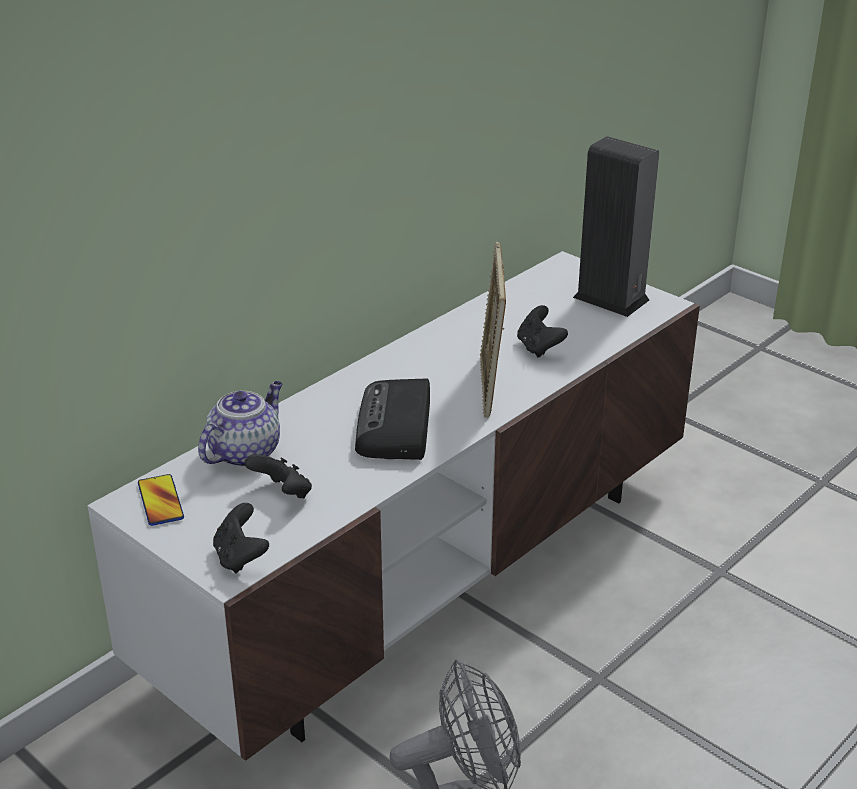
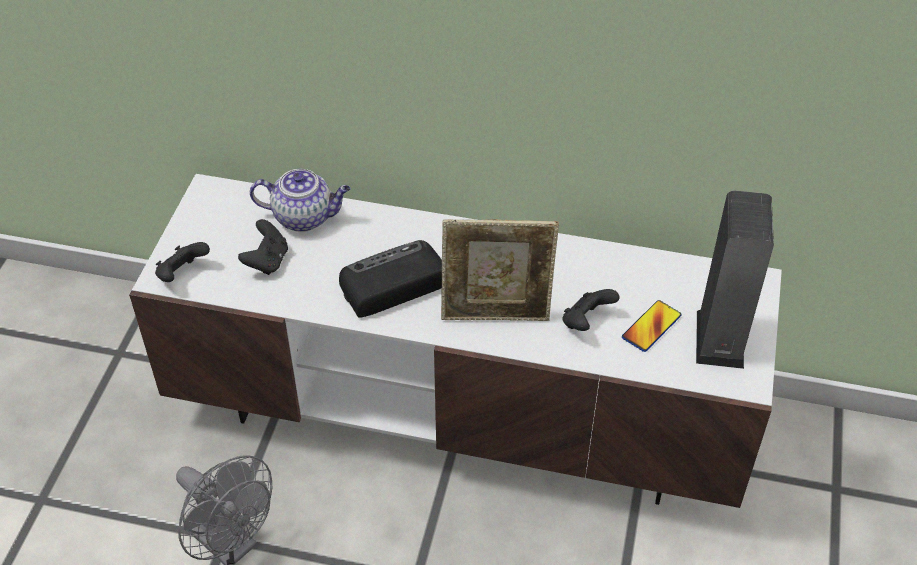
camera: 60 degrees right, 15 degrees up
(160, 501) = (220, 205): phone -> phone (651, 327)
(490, 387) = (496, 315): picture frame -> picture frame turned 150 degrees counterclockwise

